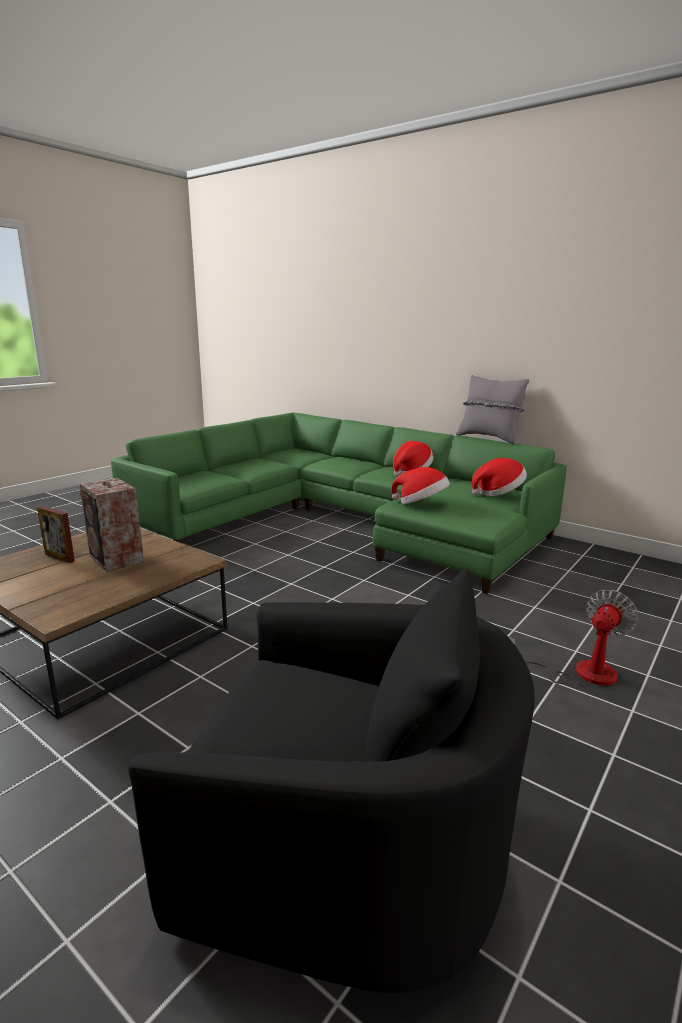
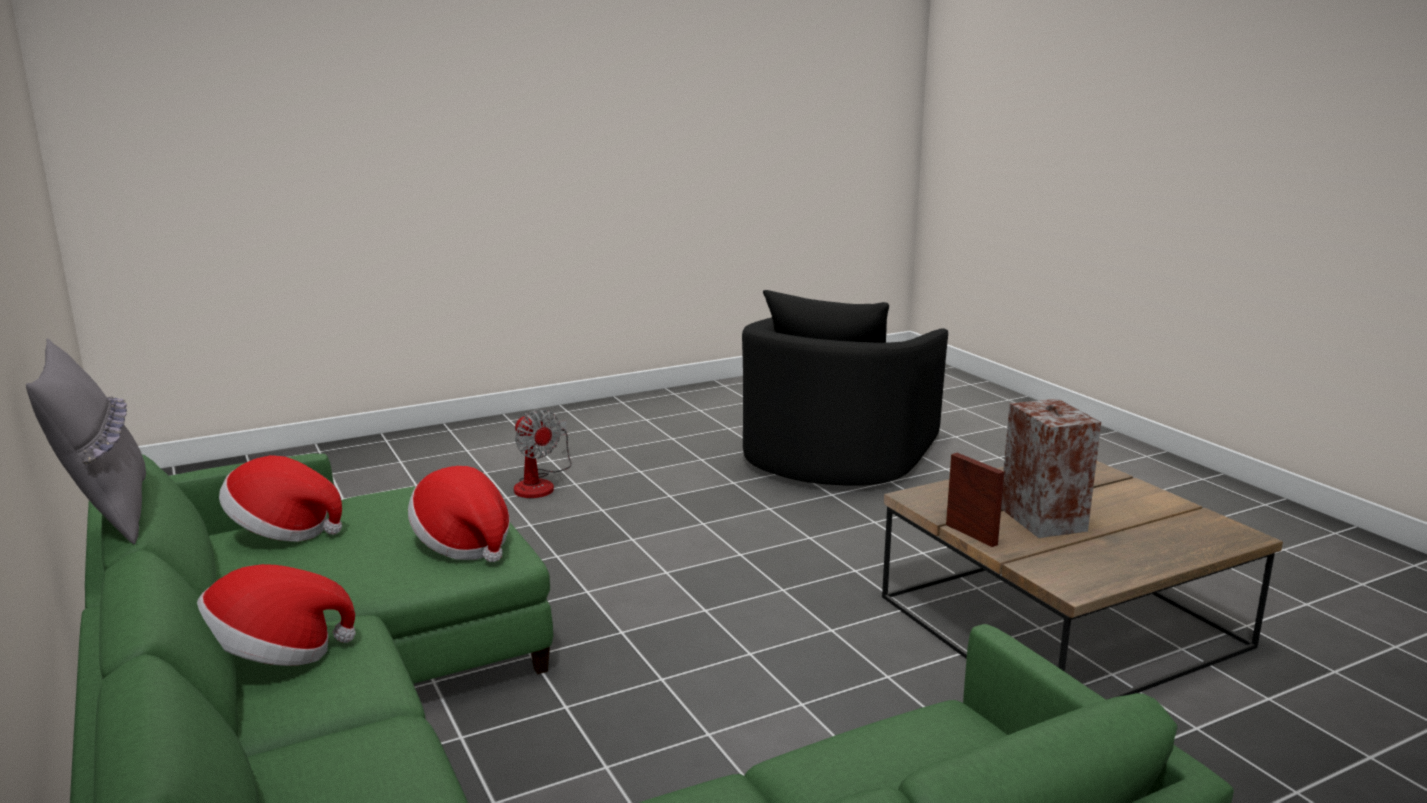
camera: 155 degrees left, 0 degrees up
(59, 557) = (1133, 536): picture frame -> picture frame (971, 534)
(345, 844) = (835, 454): black armchair -> black armchair turned 105 degrees counterclockwise
(580, 673) = (540, 484): fan -> fan turned 105 degrees counterclockwise

